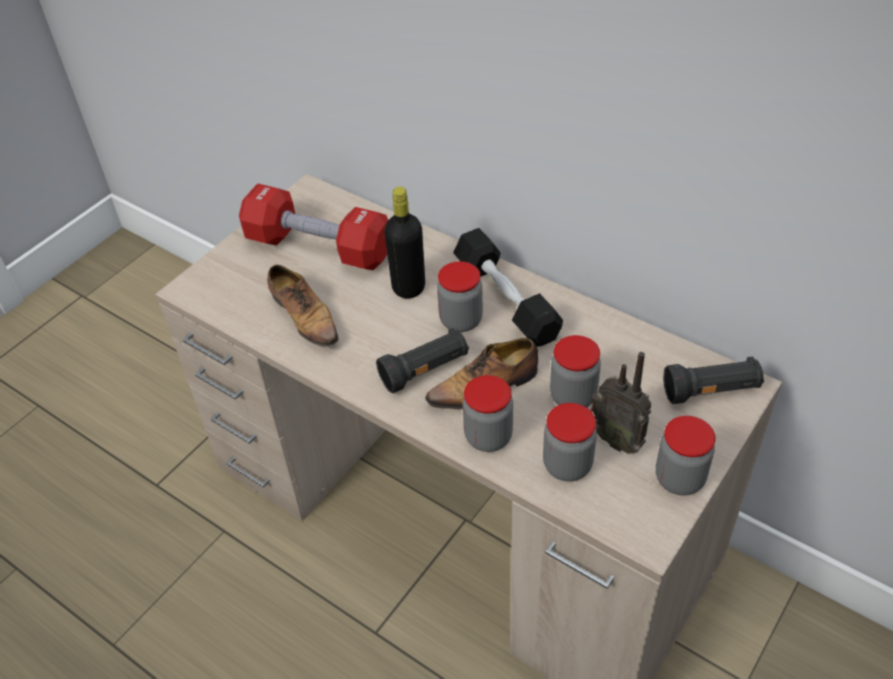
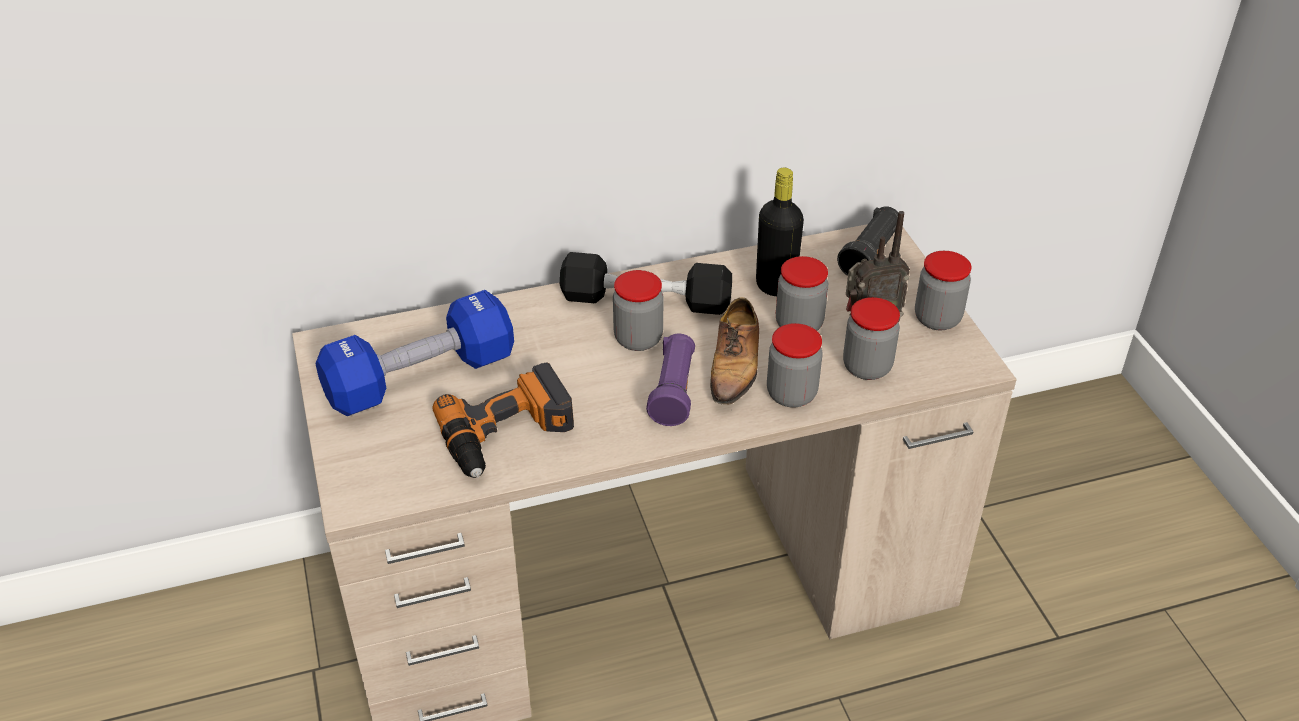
camera: 55 degrees left, 5 degrees down
(305, 317) = (508, 434): shoe -> power drill
(318, 247) = (420, 378): red dumbbell -> blue dumbbell
(408, 287) = (555, 348): black bottle -> black bottle (775, 286)
(425, 370) = (674, 391): black flashlight -> purple flashlight

